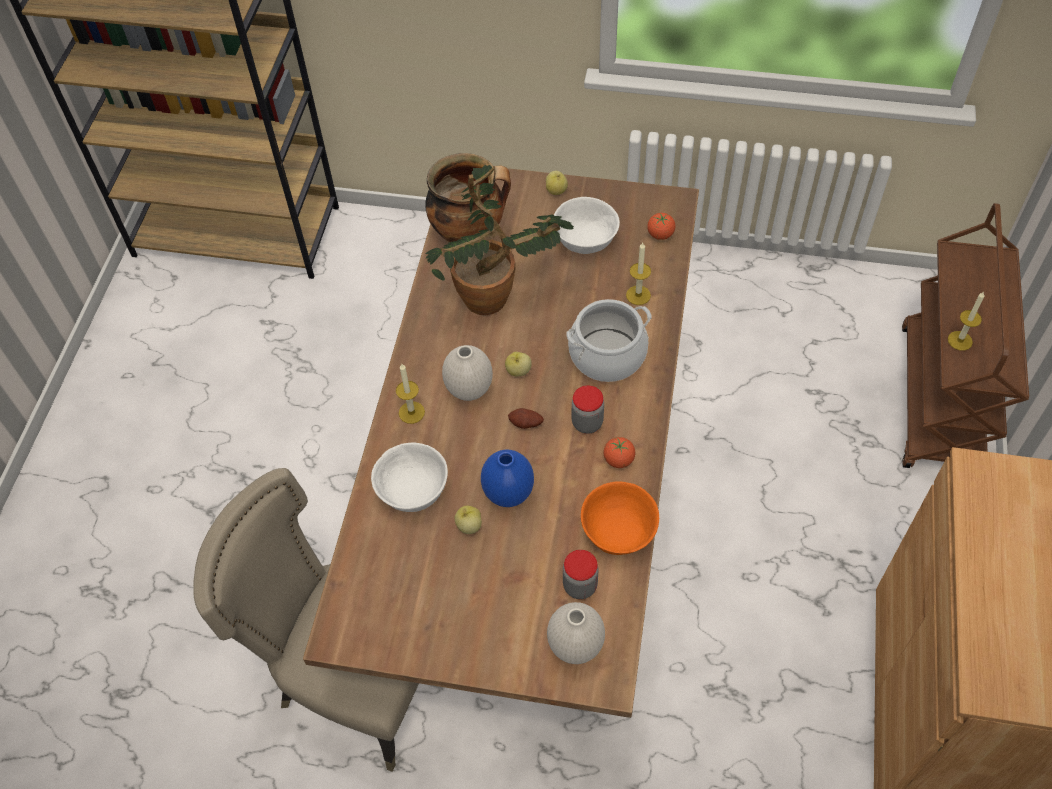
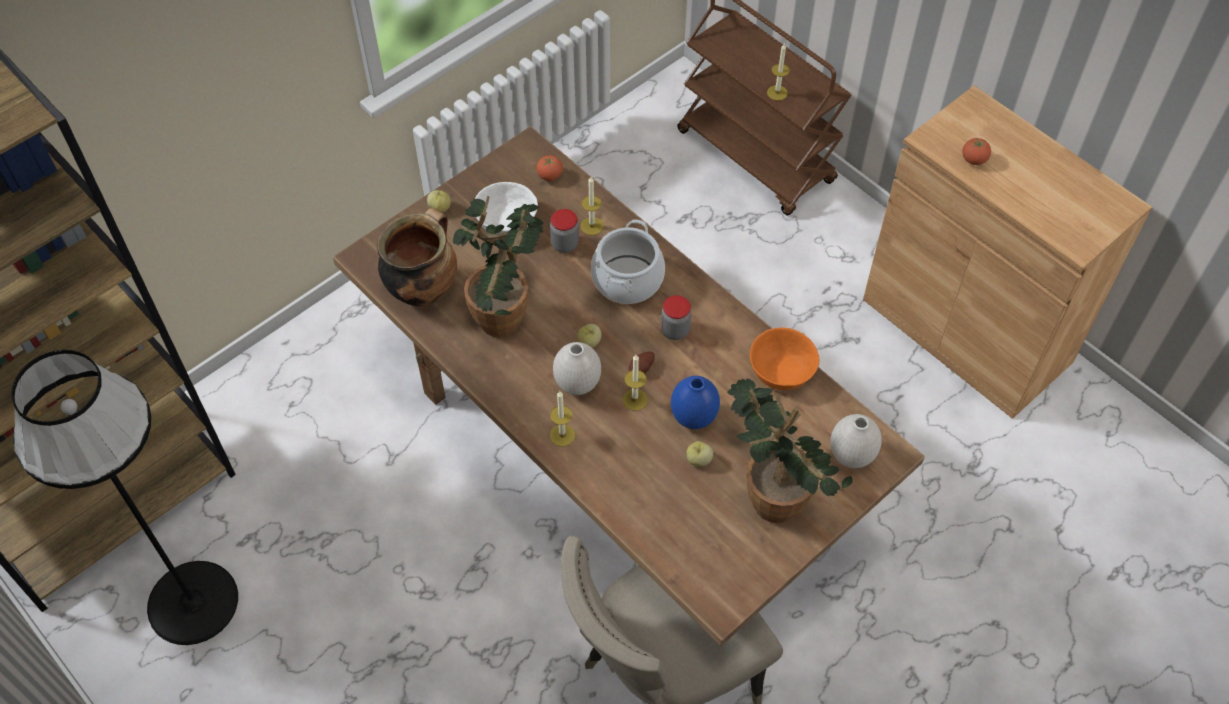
camera: 55 degrees left, 0 degrees up
(198, 329) = (193, 602): none -> black floor lamp
(412, 490) = (635, 477): white bowl -> none
(484, 604) = (772, 491): none -> potted plant
(490, 439) = (634, 399): none -> candle
(580, 586) = (806, 423): jar -> jar (565, 244)
(618, 460) = (723, 333): tomato -> tomato (973, 160)

